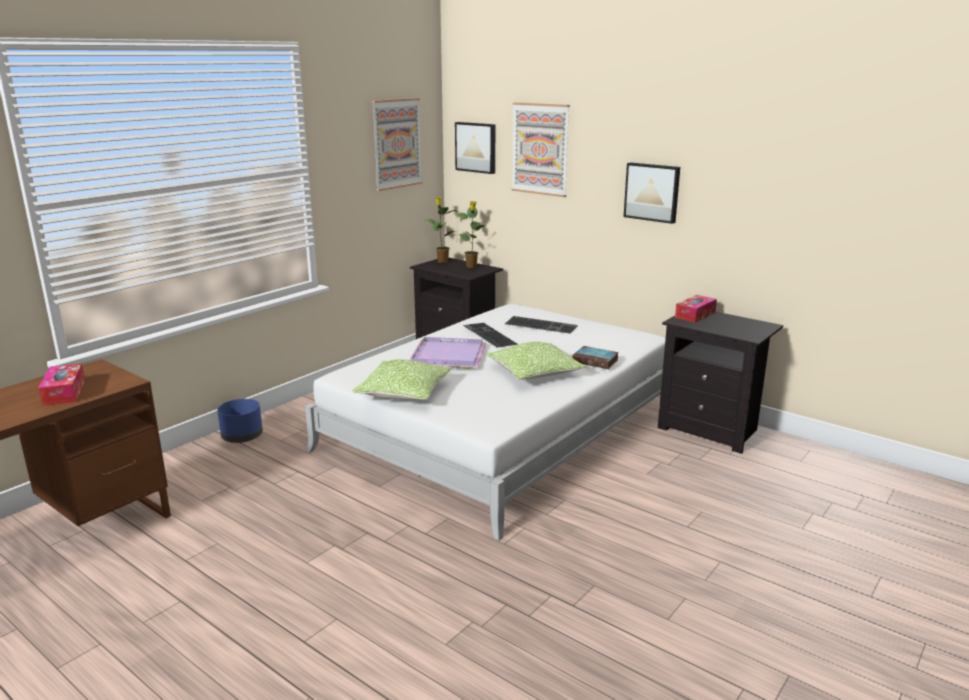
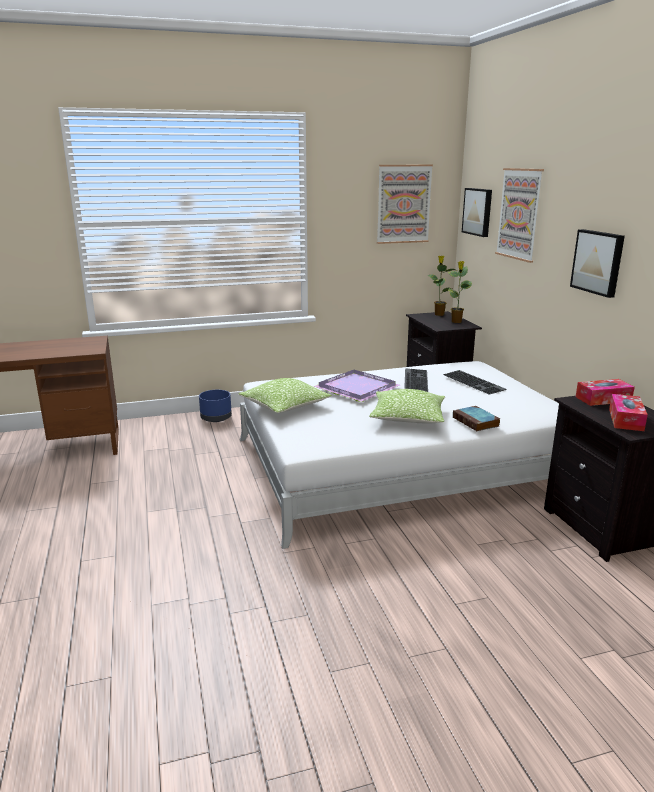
camera: 35 degrees right, 0 degrees up
(64, 392) = (56, 349): tissue box -> tissue box (626, 419)

